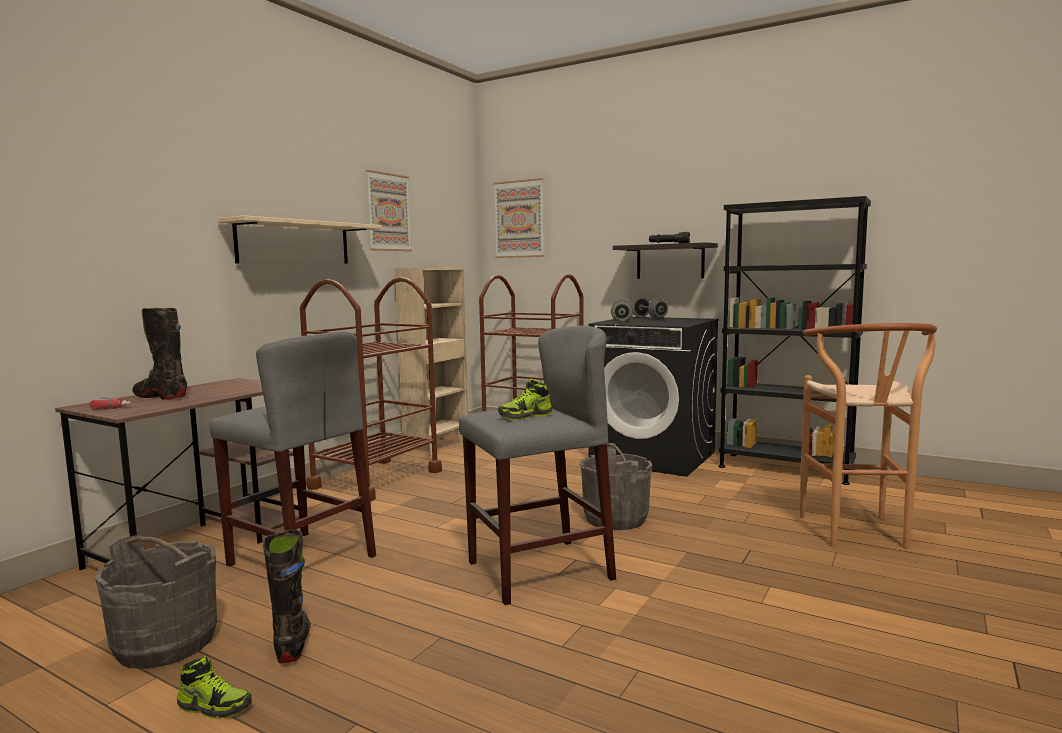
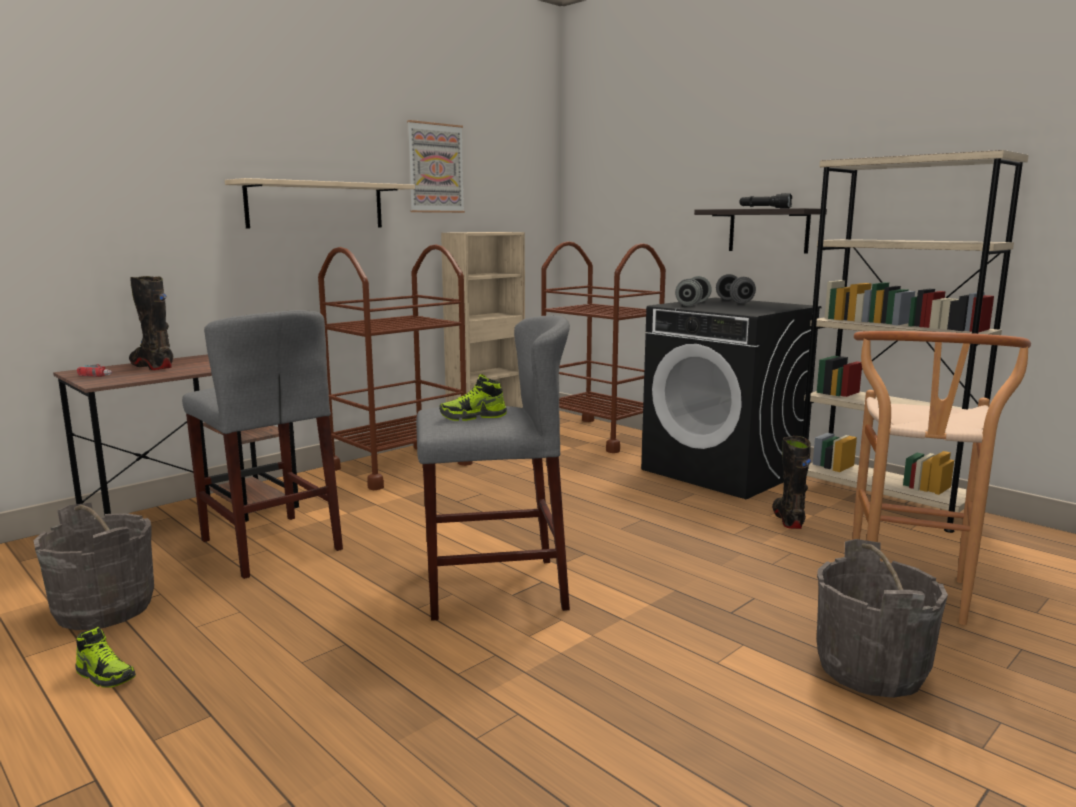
camera: 15 degrees right, 5 degrees up
(293, 643) = (208, 627): black boot -> black boot (788, 519)
(519, 219) = (602, 174): picture -> none
(615, 519) = (622, 540): grey bucket -> grey bucket (871, 669)
(785, 468) = (882, 502): black bookcase -> beige bookcase

